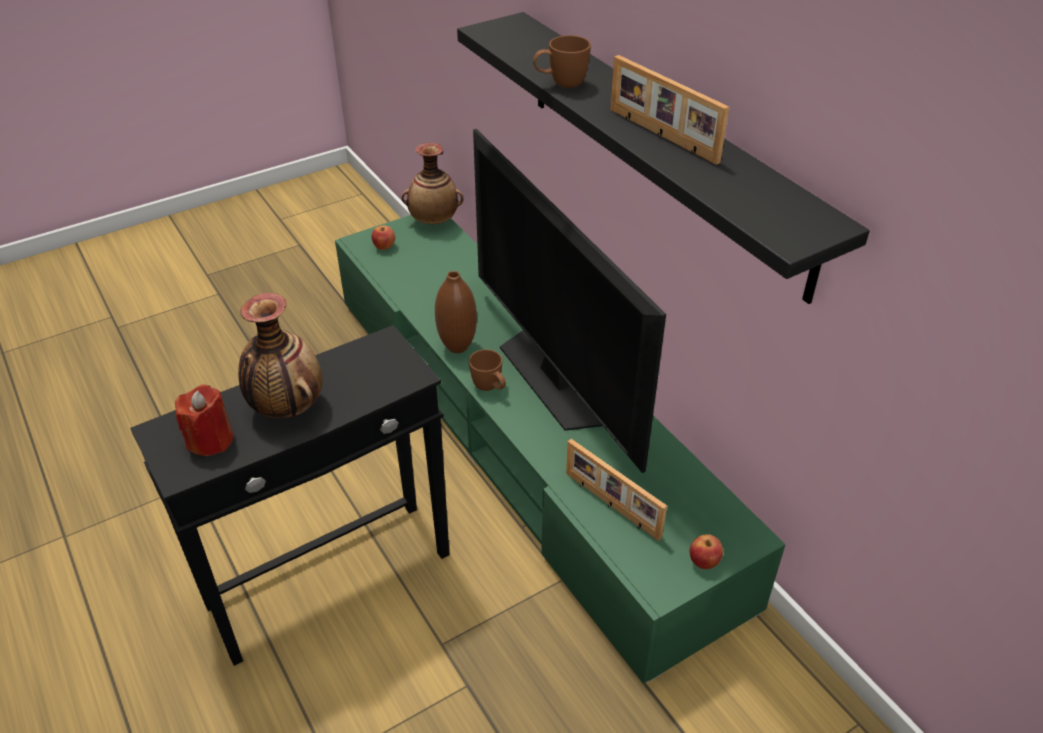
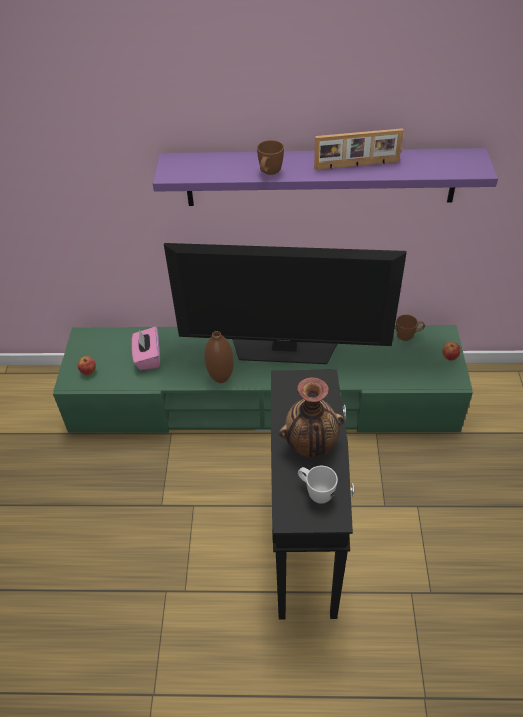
camera: 55 degrees left, 5 degrees up
(210, 440) = (315, 492): red candle -> white mug
(434, 221) = (87, 336): vase -> none
(440, 277) = (148, 357): none -> pink tissue box
(490, 388) = (269, 379): brown mug -> brown mug (408, 336)
(611, 506) = (392, 372): picture frame -> none
(661, 147) = (320, 177): black shelf -> purple shelf

